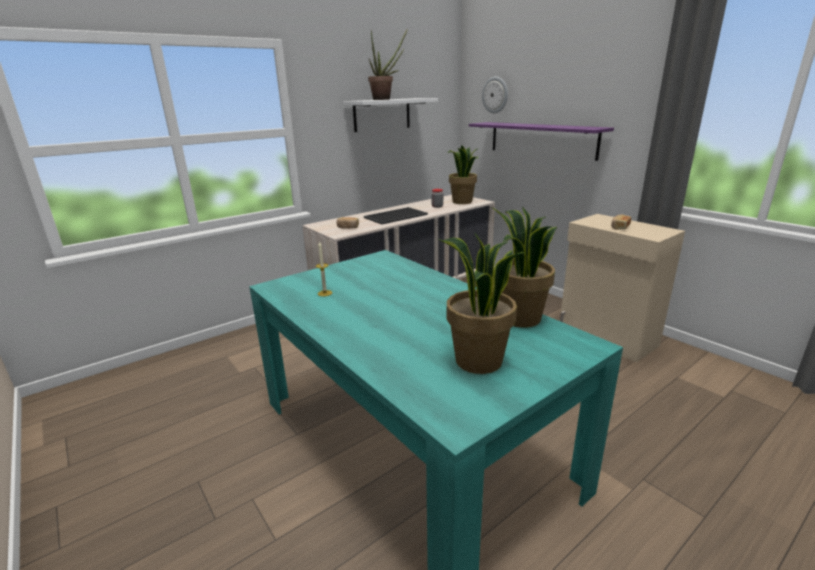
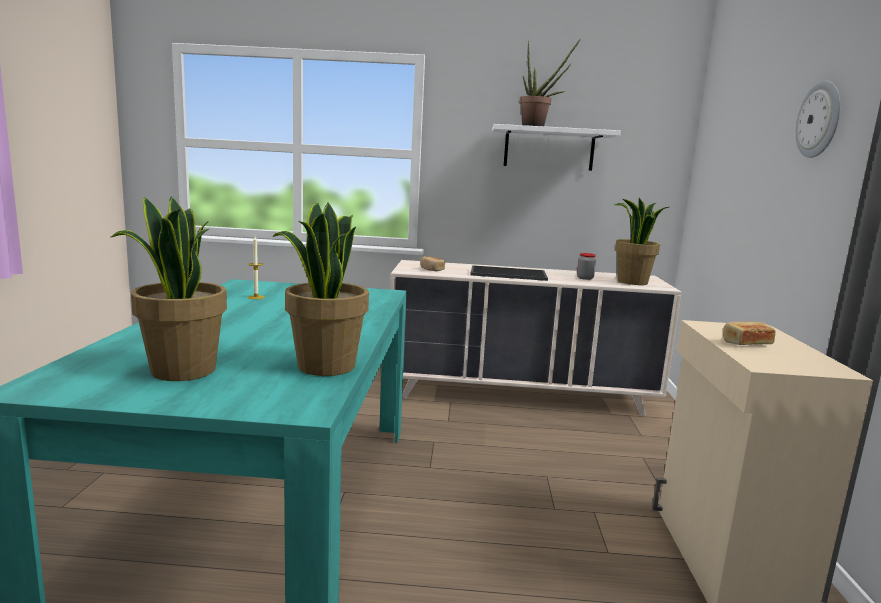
camera: 40 degrees right, 10 degrees down
(495, 95) = (724, 132): wall clock -> wall clock (819, 120)
(541, 139) = (757, 199): purple shelf -> none

